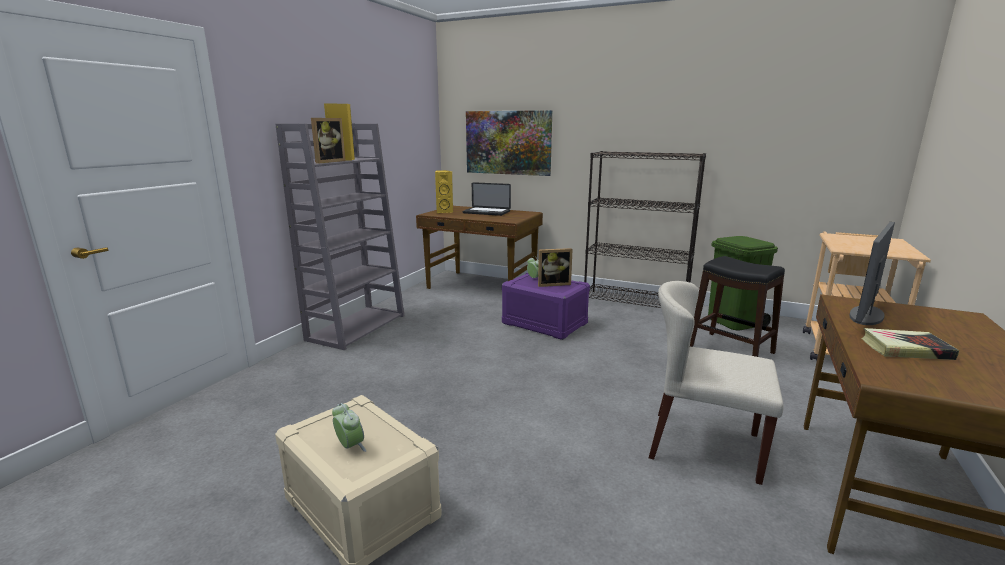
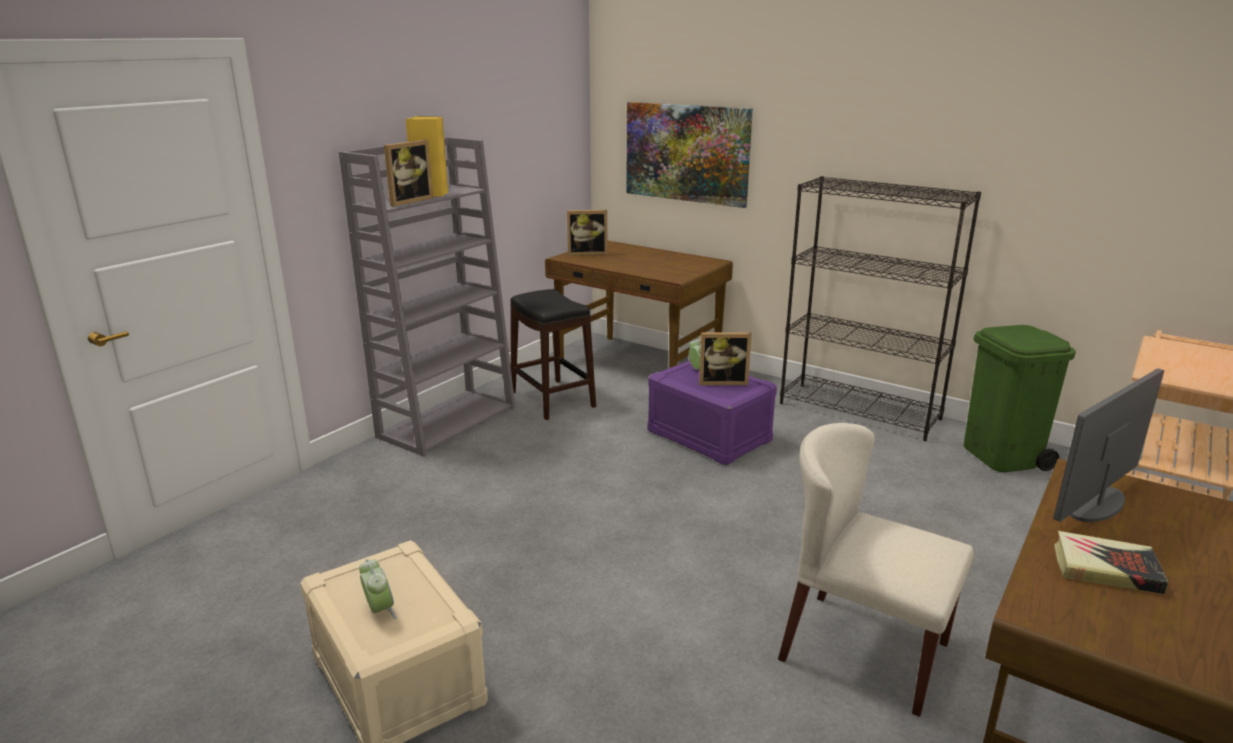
camera: 10 degrees right, 5 degrees up
(444, 211) = (587, 253): yellow speaker -> picture frame
(486, 212) = (648, 258): laptop -> none
(731, 349) = (975, 504): black stool -> black stool (552, 399)

